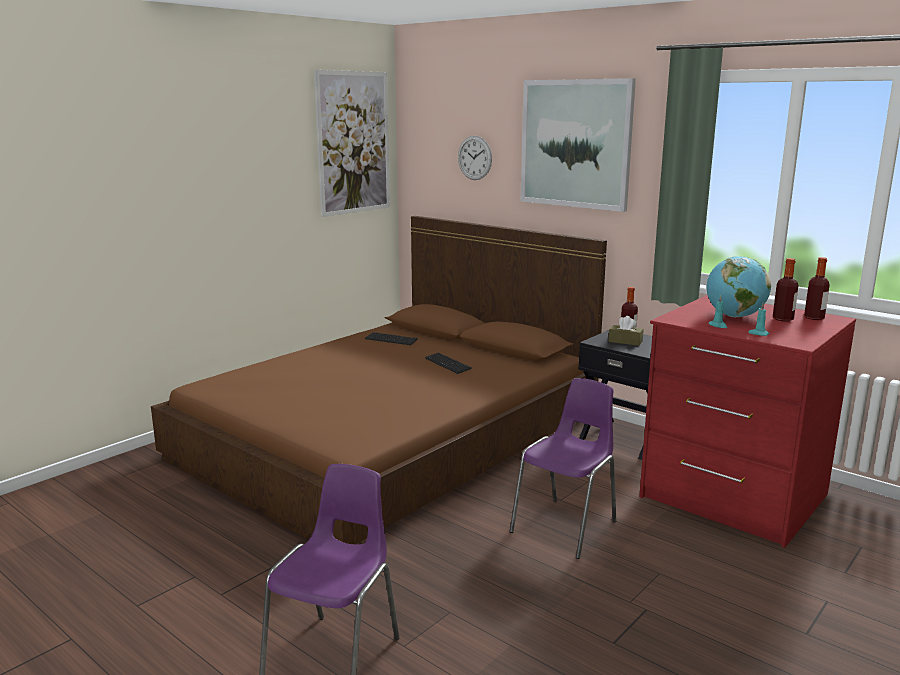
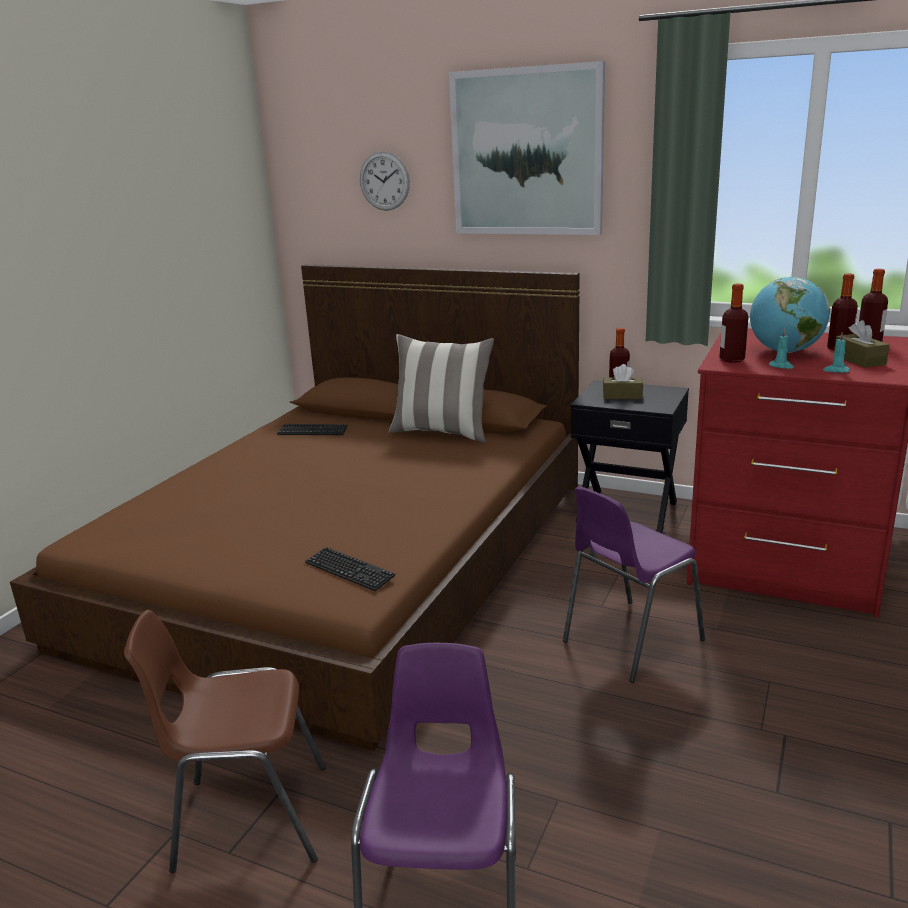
camera: 15 degrees left, 5 degrees up
(242, 578) = (248, 818): none -> brown chair
(353, 143) = (216, 172): picture -> none
(447, 364) = (406, 454): keyboard -> keyboard (349, 570)
(484, 353) = (442, 432): none -> pillow
(566, 526) = (629, 641): purple chair -> purple chair turned 150 degrees counterclockwise
(684, 317) = (731, 360): none -> bottle
(788, 329) = (859, 360): none -> brown tissue box

